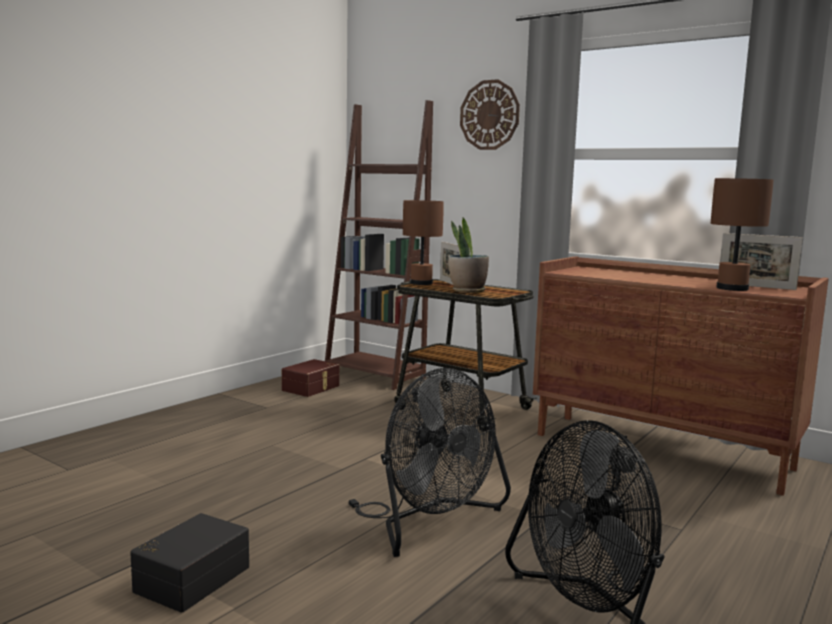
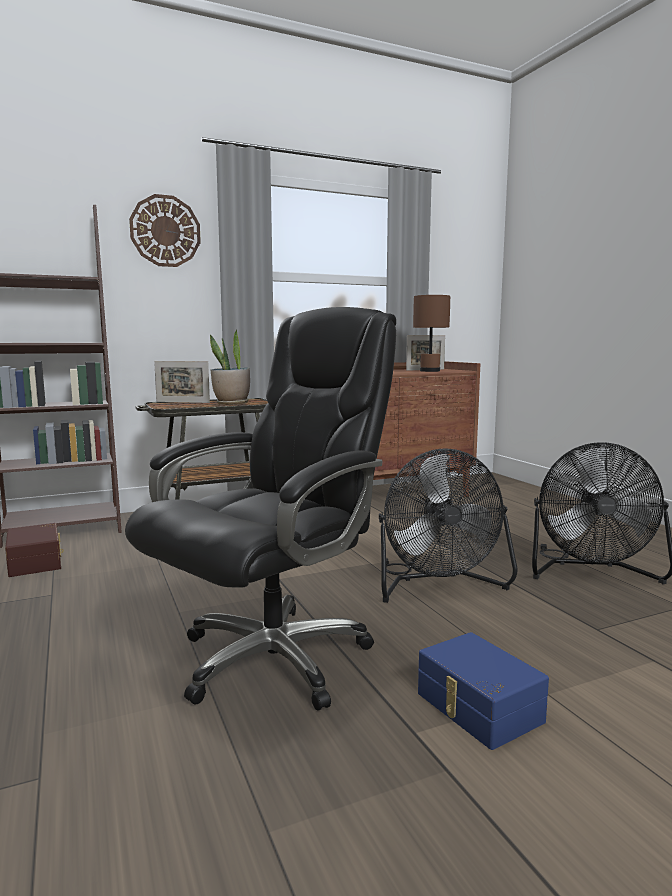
camera: 60 degrees left, 0 degrees up
(190, 578) = (477, 708): black storage box -> blue storage box
(221, 489) = (270, 660): none -> black office chair
(422, 283) = (163, 405): brown table lamp -> none
(425, 522) = (432, 585): black fan -> black fan turned 90 degrees clockwise

